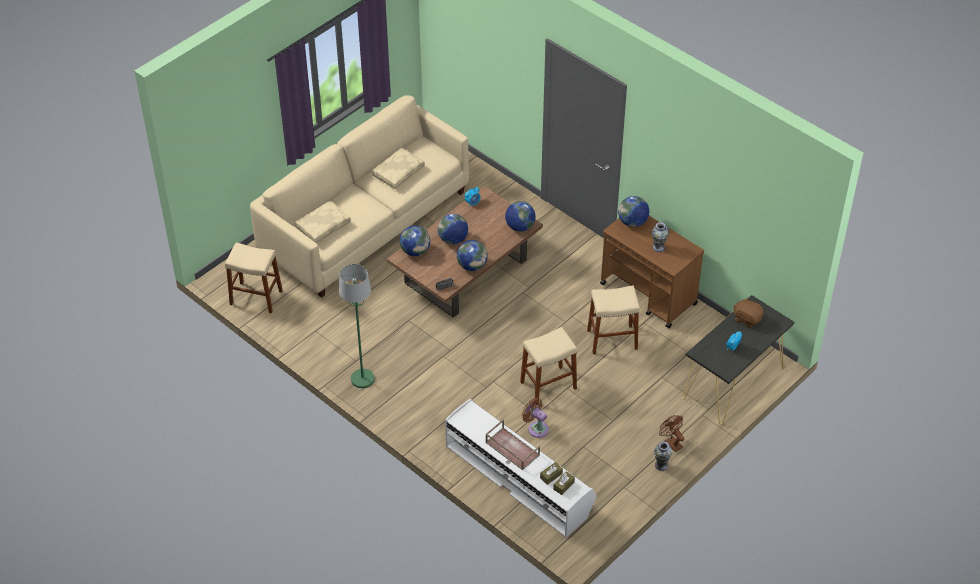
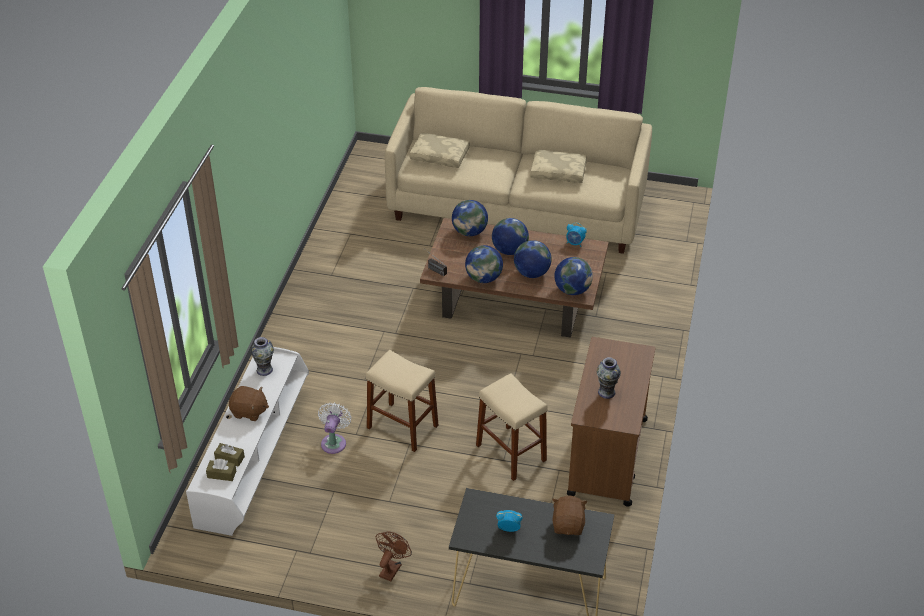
camera: 60 degrees right, 5 degrees down
(256, 297) = (362, 181): beige stool -> none
(362, 379) = (311, 288): green floor lamp -> none
(511, 449) = (249, 412): brown tray -> brown plush toy
(536, 428) = (334, 442): brown fan -> white fan
(632, 222) = (627, 355): globe -> globe (531, 273)
(661, 465) = (350, 571): vase -> vase (264, 370)

